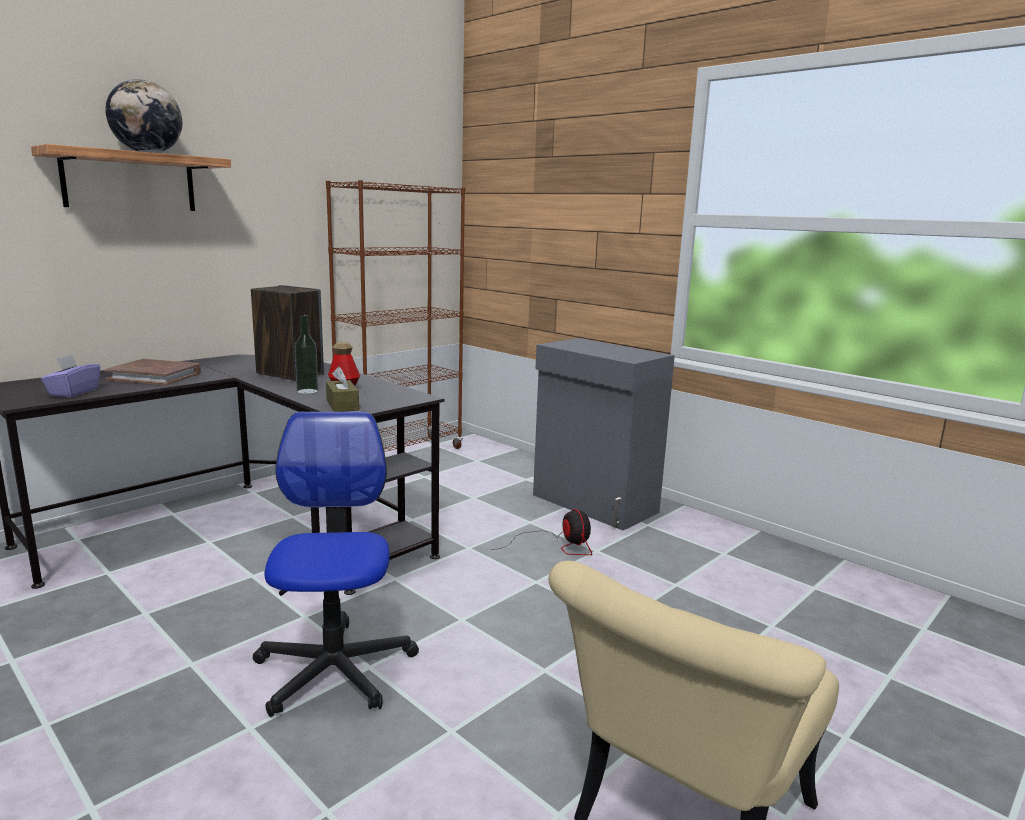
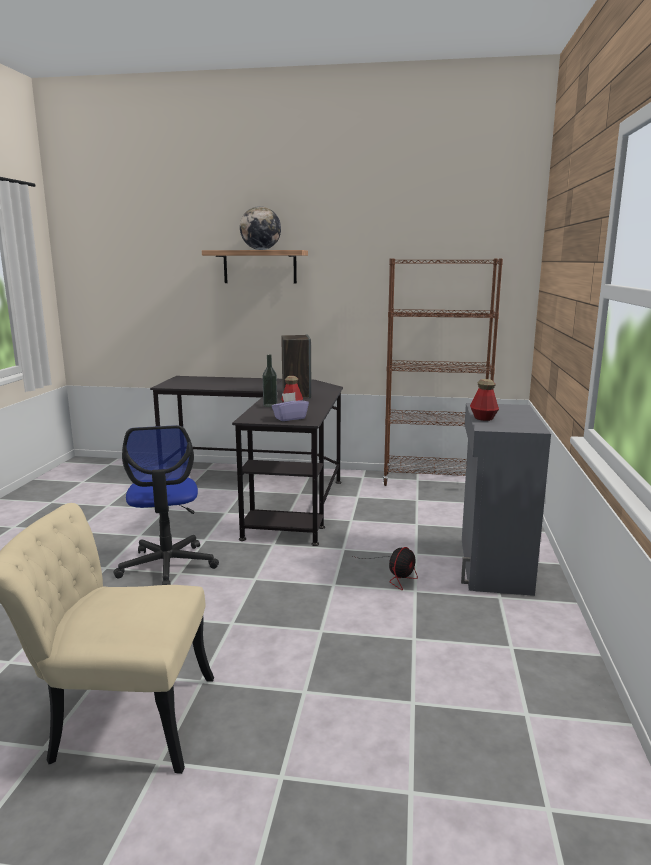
camera: 55 degrees right, 0 degrees up
(73, 392) = (191, 385): purple tissue box -> purple tissue box (290, 418)
(155, 376) = (240, 384): brown book -> none
(334, 669) = (167, 566): office chair -> office chair turned 120 degrees clockwise
(342, 405) = (258, 416): brown tissue box -> none
(600, 353) = (483, 418): none -> bottle

